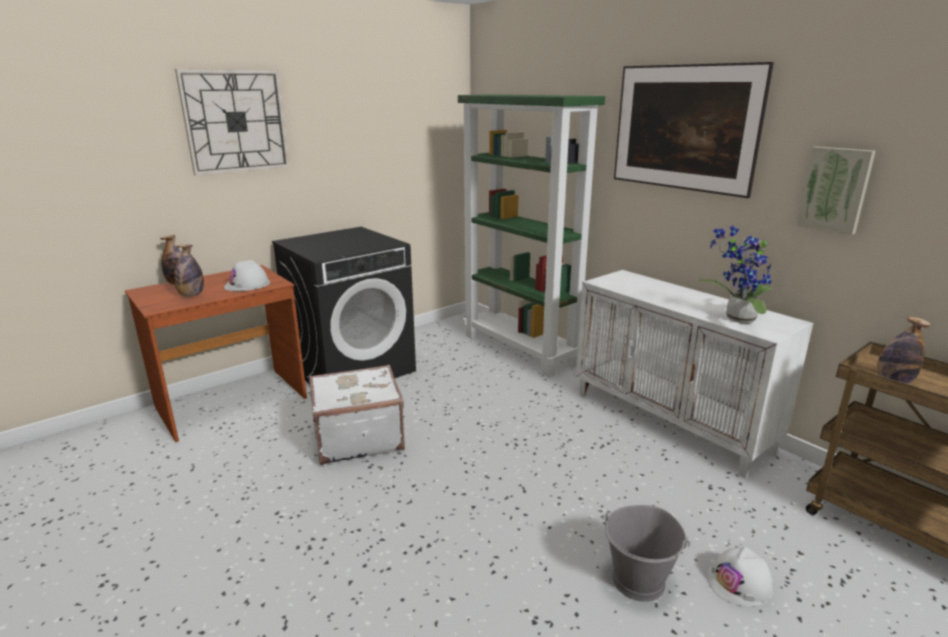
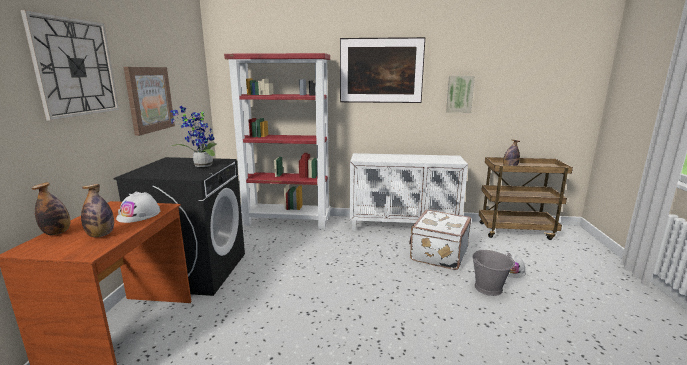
camera: 45 degrees left, 5 degrees down
(344, 155) = (149, 99): none -> picture
(357, 437) = (272, 304): white suitcase -> white suitcase (438, 254)
(520, 349) = (288, 221): green bookcase -> red bookcase
(736, 319) = (438, 160): potted plant -> potted plant (201, 166)

